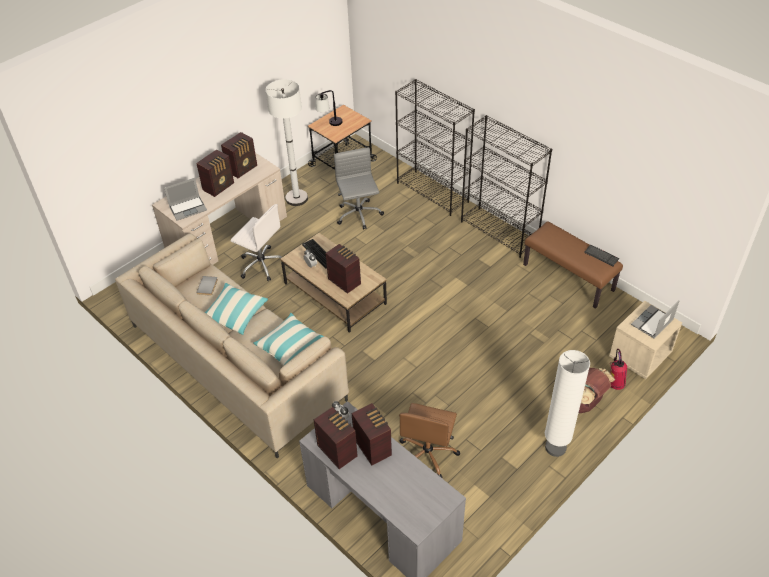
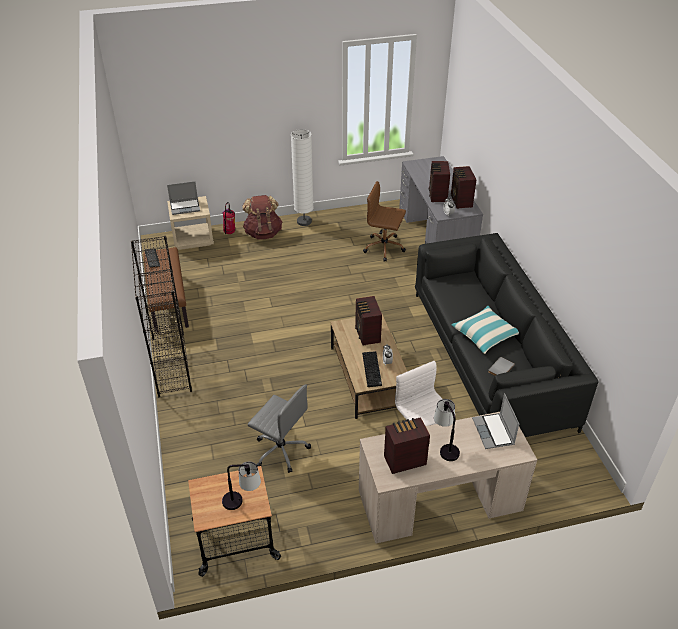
camera: 150 degrees left, 5 degrees down
(188, 208) = (494, 432): laptop -> laptop turned 105 degrees counterclockwise
(219, 186) = (445, 446): radio -> table lamp
(236, 361) = (490, 358): beige sofa -> black sofa
(291, 347) = (450, 291): pillow -> none
(296, 198) = (330, 512): white floor lamp -> none
(359, 215) = (280, 450): grey office chair -> grey office chair turned 75 degrees counterclockwise
(428, 454) = (384, 248): brown office chair -> brown office chair turned 120 degrees counterclockwise
(433, 192) = (180, 439): black bookcase -> none

